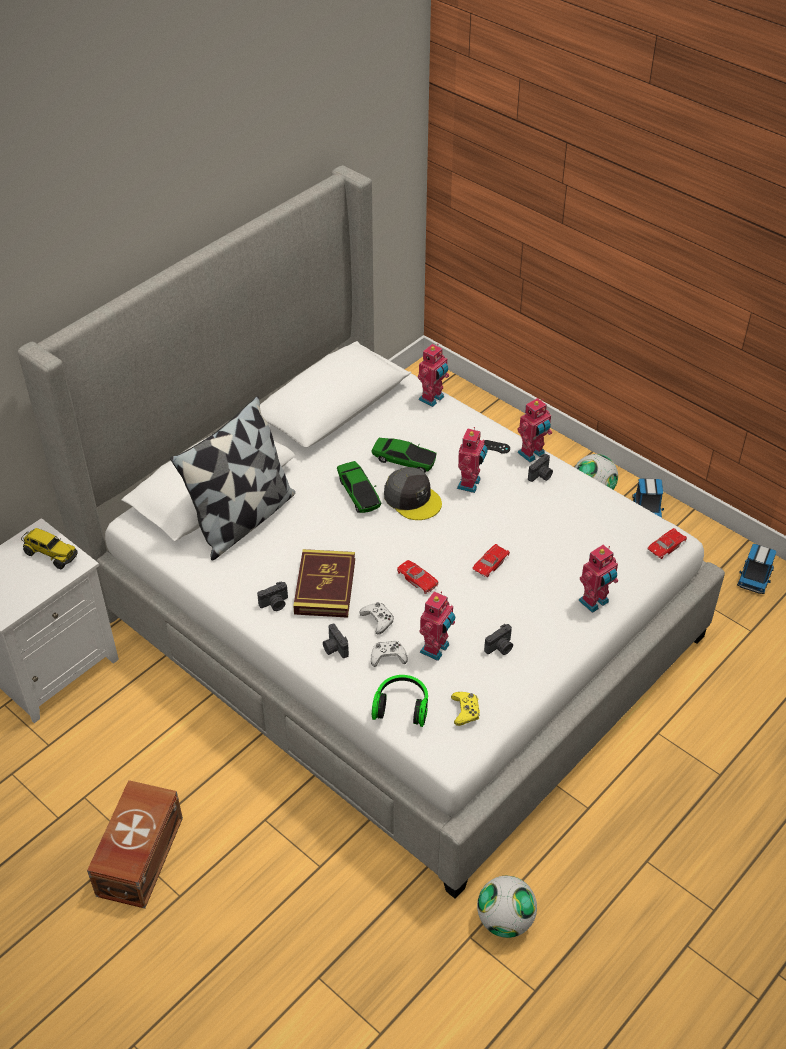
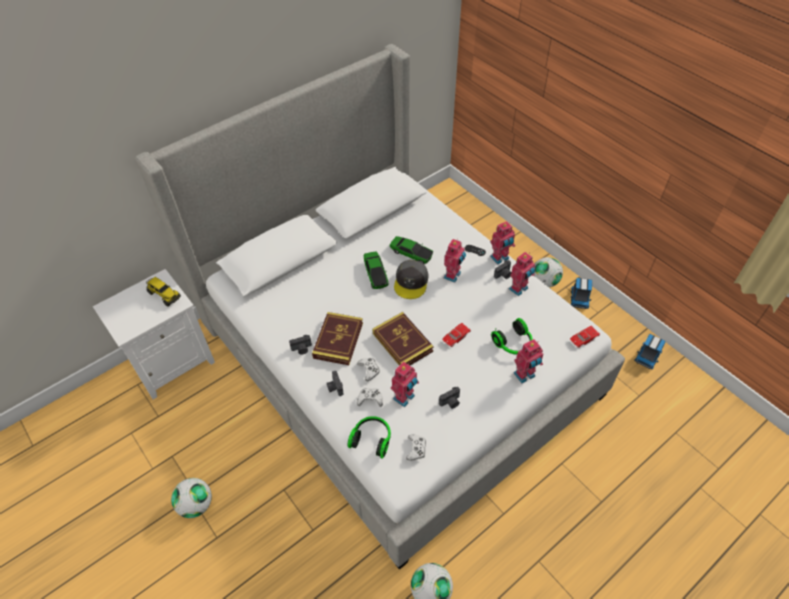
camera: 10 degrees right, 5 degrees up
(138, 857) = (196, 505): brown storage box -> football
(243, 519) = (294, 284): pillow -> none
(412, 499) = (411, 282): grey cap -> grey cap turned 45 degrees clockwise
(417, 579) = (402, 342): red toy car -> book
(432, 399) = (439, 211): toy robot -> toy robot (519, 289)
(465, 711) = (416, 449): yellow game controller -> white game controller
(572, 564) = (513, 344): none -> headphones

